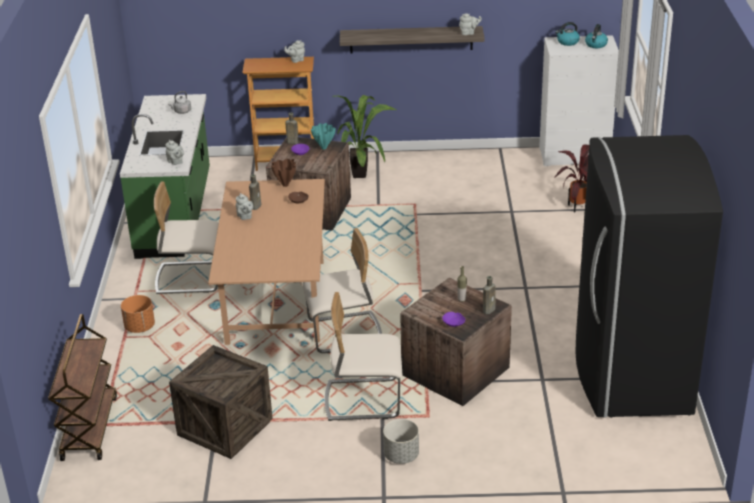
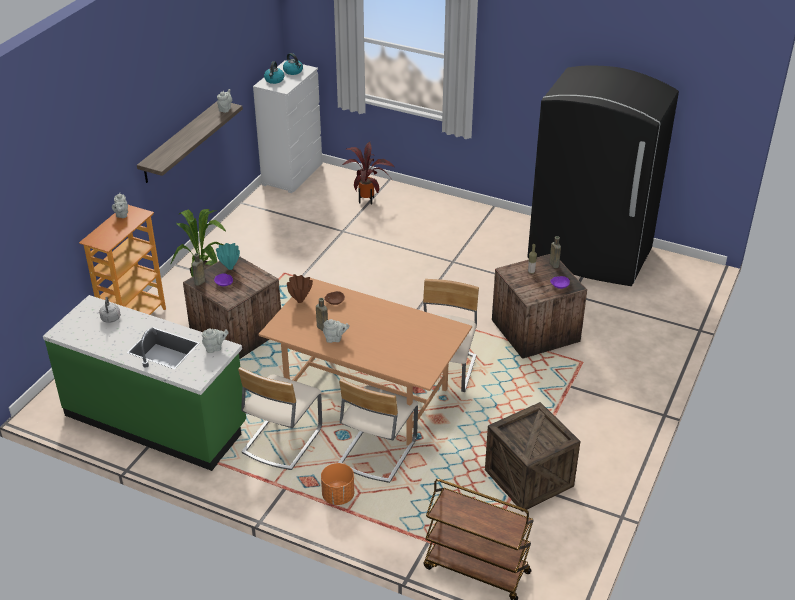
camera: 65 degrees left, 5 degrees up
(363, 399) = (540, 388): beige chair -> beige chair (377, 452)
(401, 455) = (620, 390): grey planter -> none

